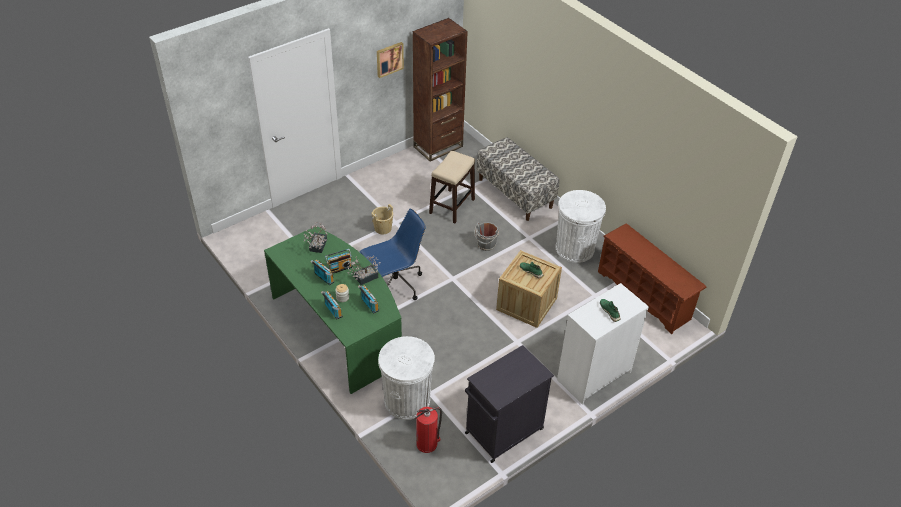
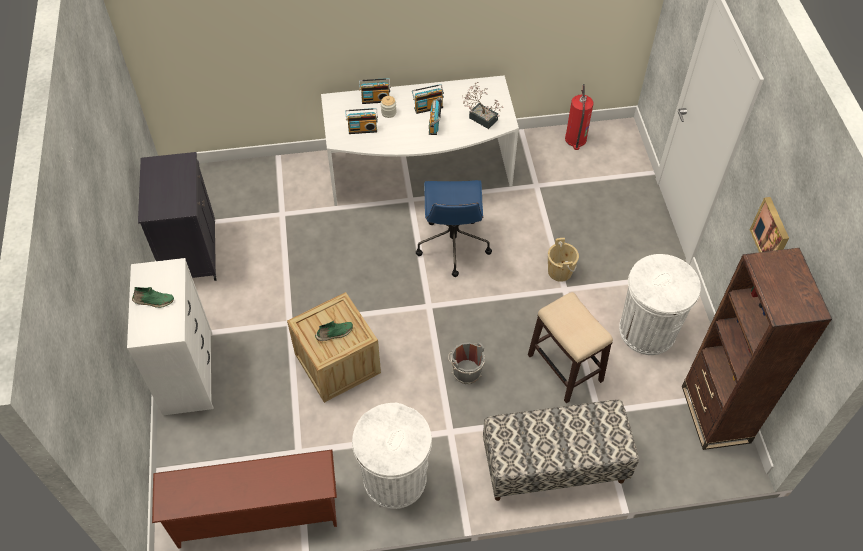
camera: 120 degrees right, 10 degrees up
(339, 328) = (420, 173): green desk -> white desk
(363, 278) = (405, 138): potted plant -> none
(407, 400) = (288, 192): white trash can -> white trash can (647, 330)
(427, 443) = (228, 187): fire extinguisher -> fire extinguisher (575, 139)

